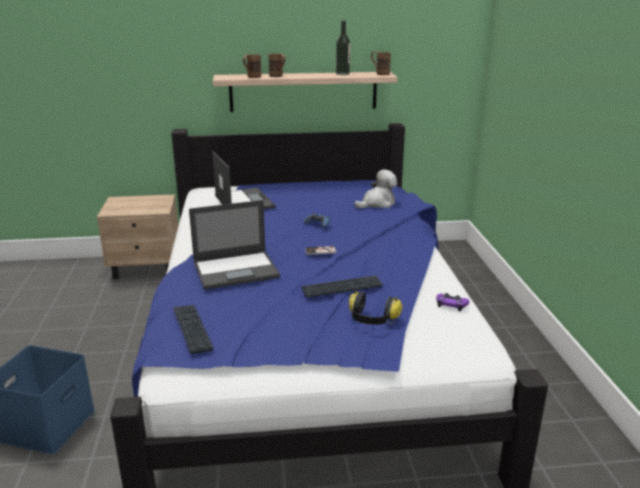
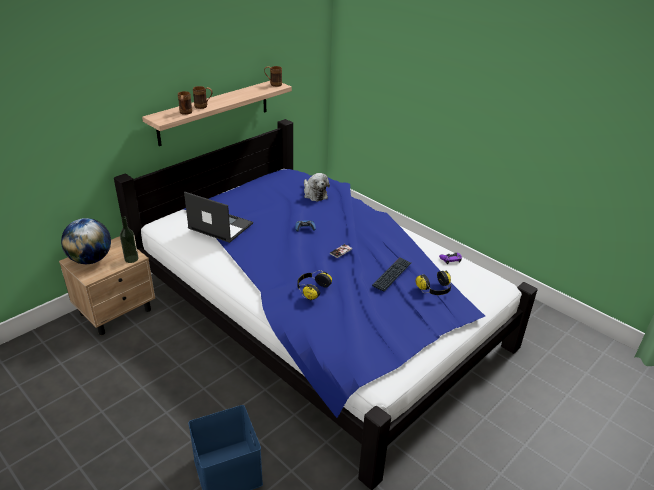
camera: 40 degrees left, 10 degrees up
(128, 202) = (91, 260): none -> globe
(192, 329) = (353, 346): keyboard -> none
(237, 270) = (312, 290): laptop -> headphones
(342, 74) = (247, 91): bottle -> bottle (131, 259)
(377, 203) = (314, 194): plush toy -> plush toy turned 135 degrees clockwise

